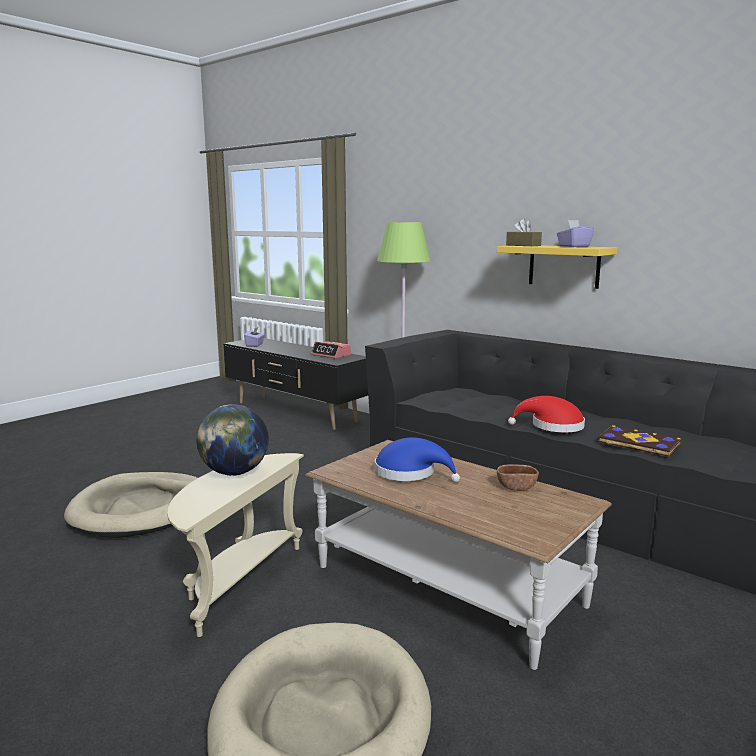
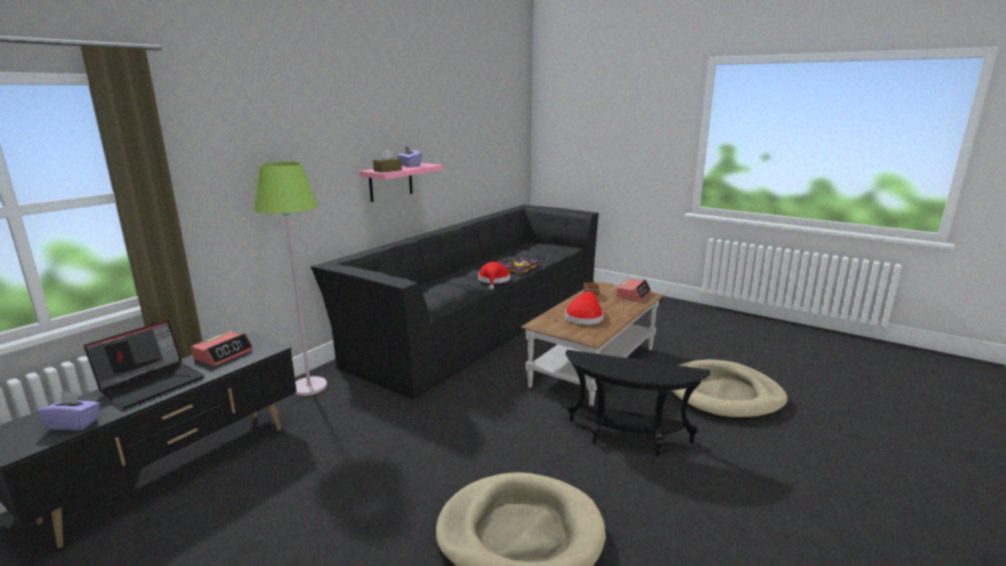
camera: 95 degrees left, 5 degrees up
(234, 473) = (617, 368): globe -> none
(237, 582) = (627, 439): beige side table -> black side table
(295, 349) = (152, 383): none -> laptop
(410, 472) = (584, 317): blue hat -> red hat
(530, 523) = (633, 294): none -> alarm clock
(564, 266) = (391, 182): yellow shelf -> pink shelf

